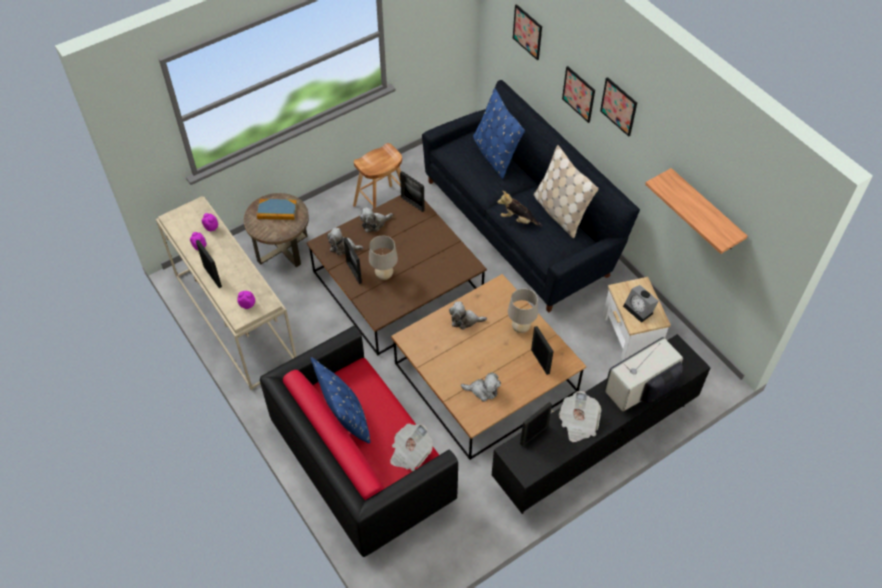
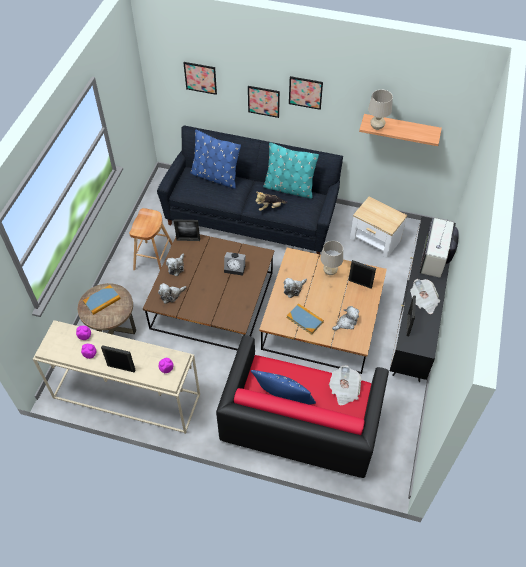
camera: 40 degrees left, 0 degrees up
(354, 272) = (195, 306): picture frame -> none
(384, 275) = (216, 295): beige table lamp -> beige table lamp (377, 127)
(444, 358) = (305, 319): none -> book
(560, 213) = (289, 188): beige pillow -> turquoise pillow
(639, 310) = (383, 217): alarm clock -> alarm clock (235, 268)

